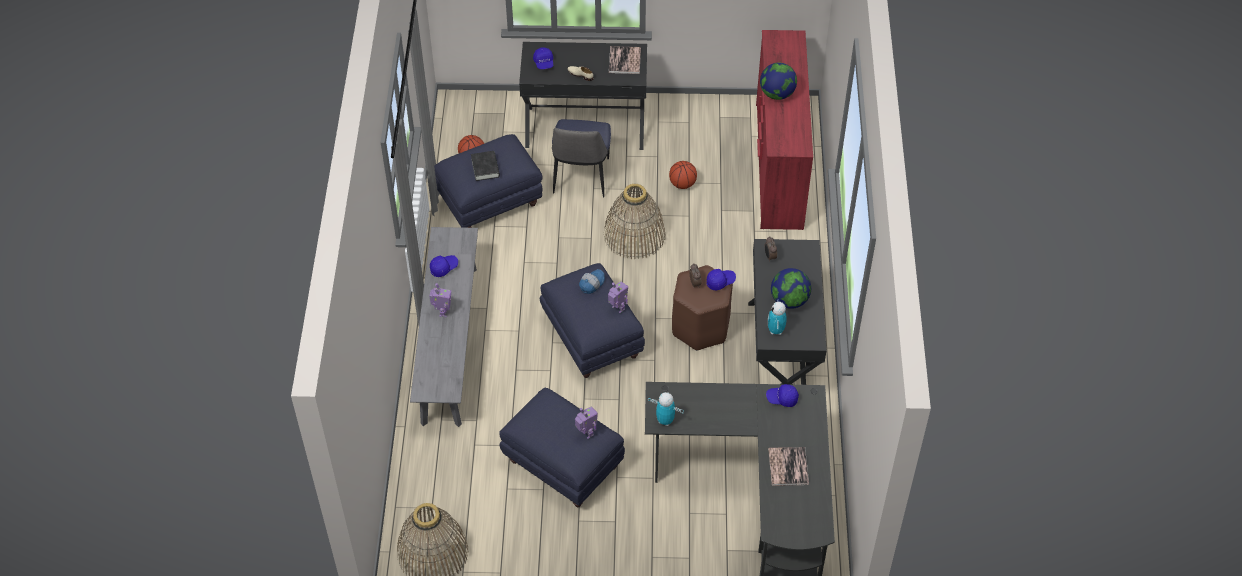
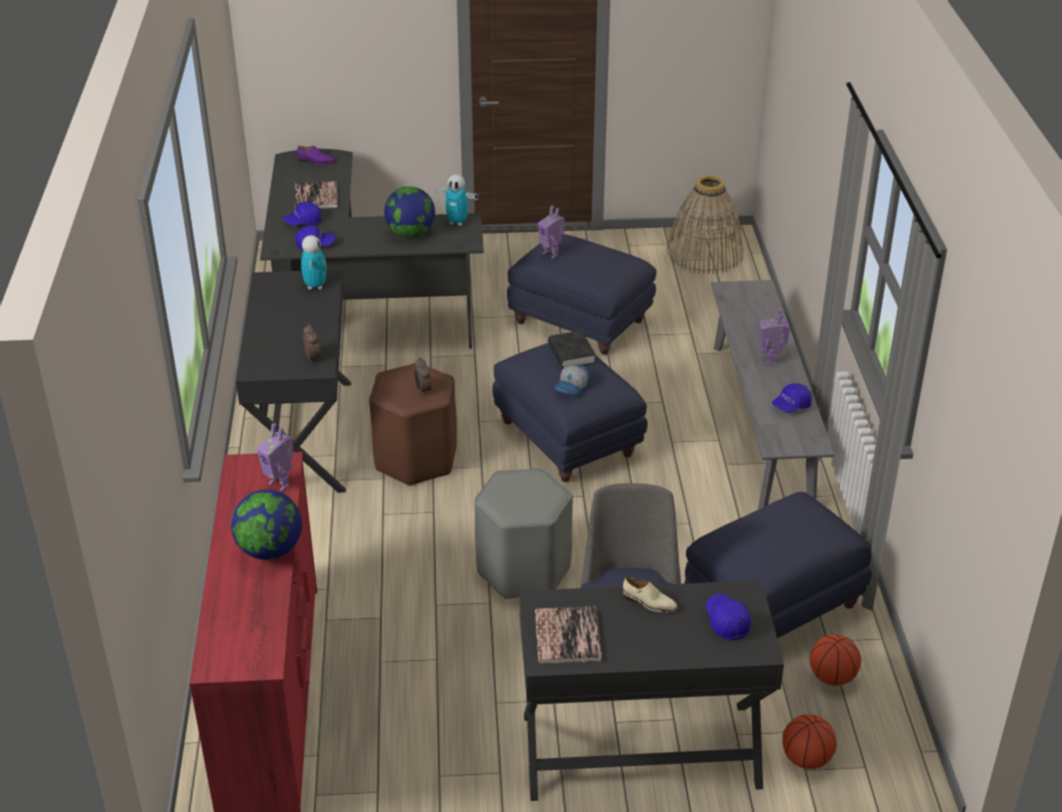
camera: 175 degrees right, 15 degrees down
(485, 168) = (781, 524): black book -> black book (571, 354)
(617, 308) = (530, 363): toy robot -> toy robot (280, 484)
(634, 235) = (523, 570): basket -> grey stool
(682, 184) = (448, 656): basketball -> basketball (806, 759)
(720, 281) = (386, 394): blue cap -> blue cap (303, 222)
(789, 300) = (292, 314): globe -> globe (410, 234)
(794, 525) = (316, 161): none -> purple shoe

